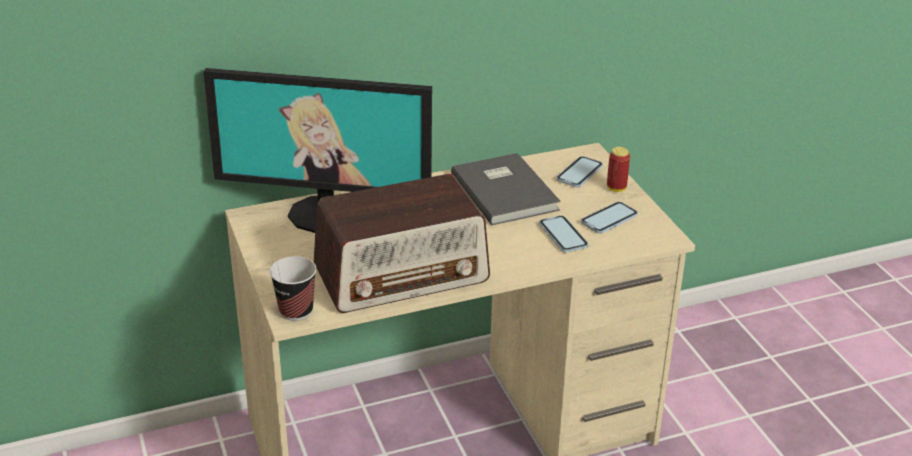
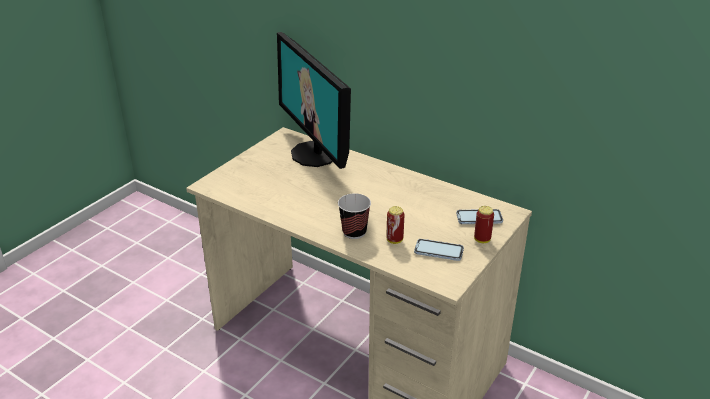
camera: 55 degrees right, 0 degrees up
(296, 311) = (213, 184): cup -> cup (354, 232)
(402, 274) = (283, 201): radio -> none
(506, 191) = (418, 199): grey book -> none
(563, 235) = (394, 240): phone -> can

